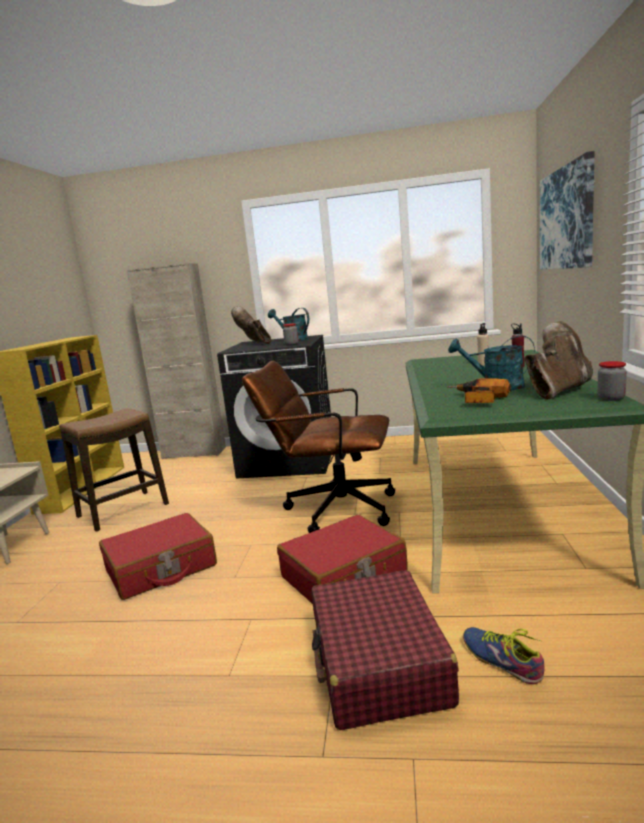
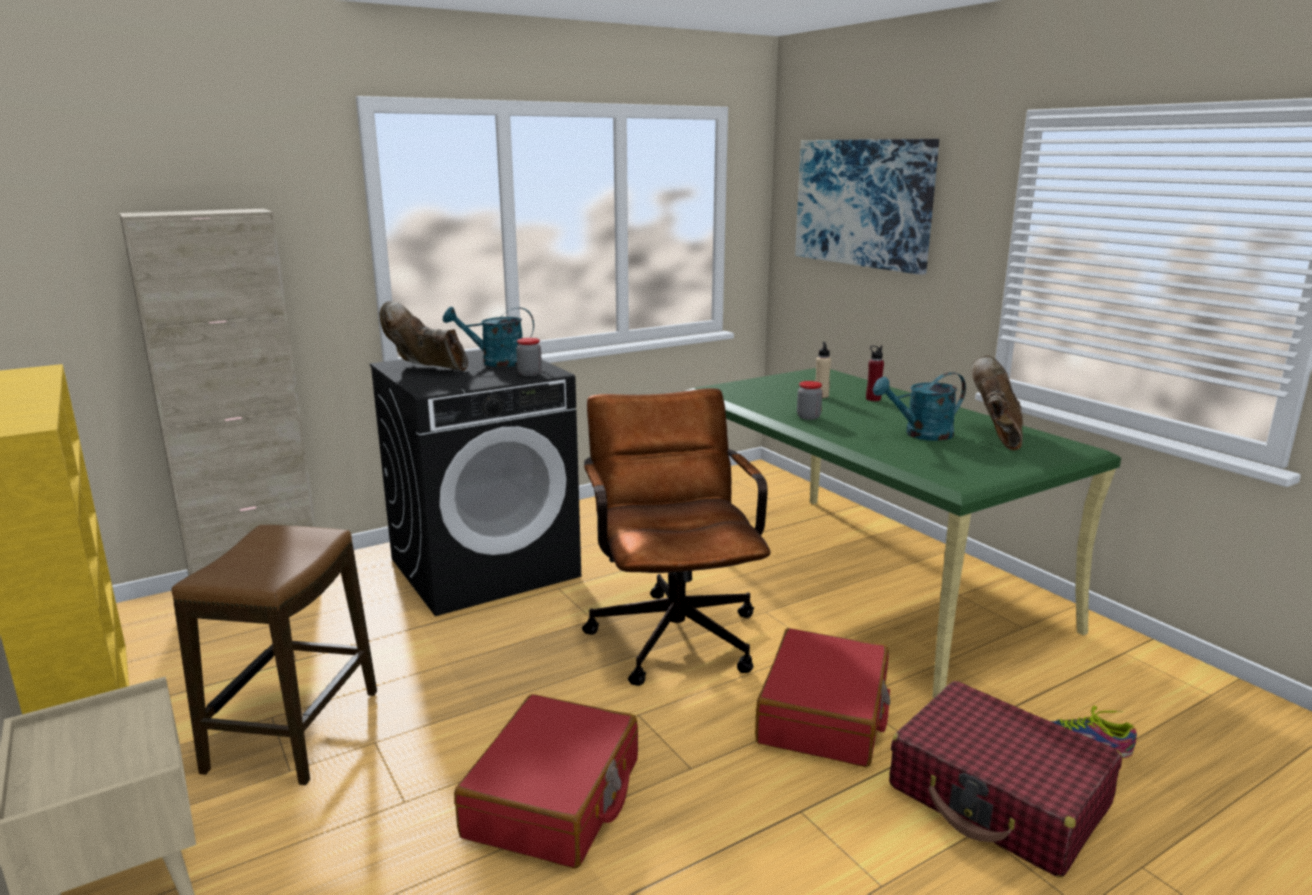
camera: 40 degrees left, 5 degrees up
(331, 509) = (672, 630): brown office chair -> brown office chair turned 105 degrees clockwise
(476, 400) = (947, 458): power drill -> none
(611, 398) = (1065, 444): jar -> jar (808, 417)

